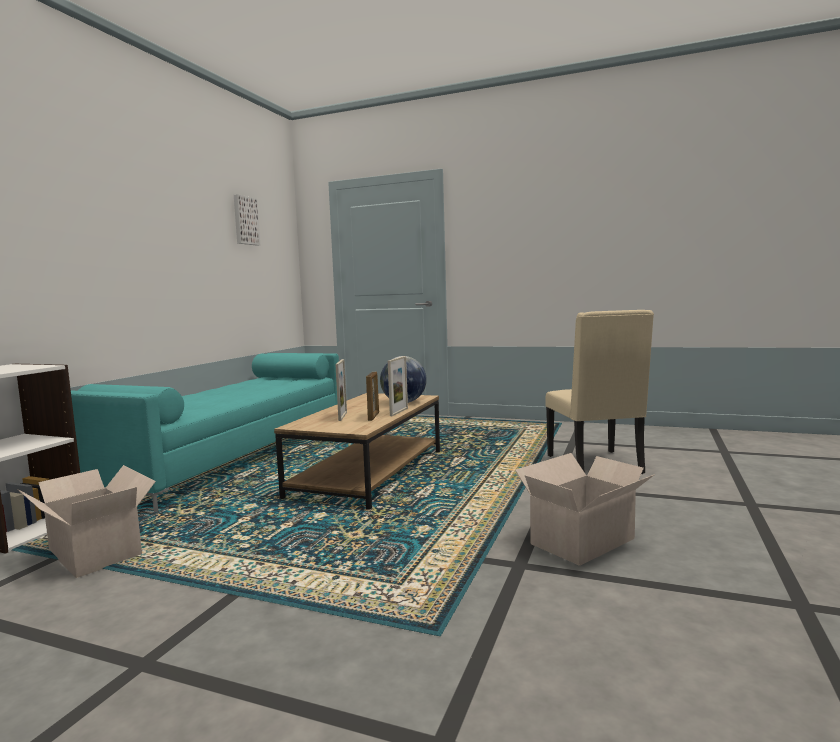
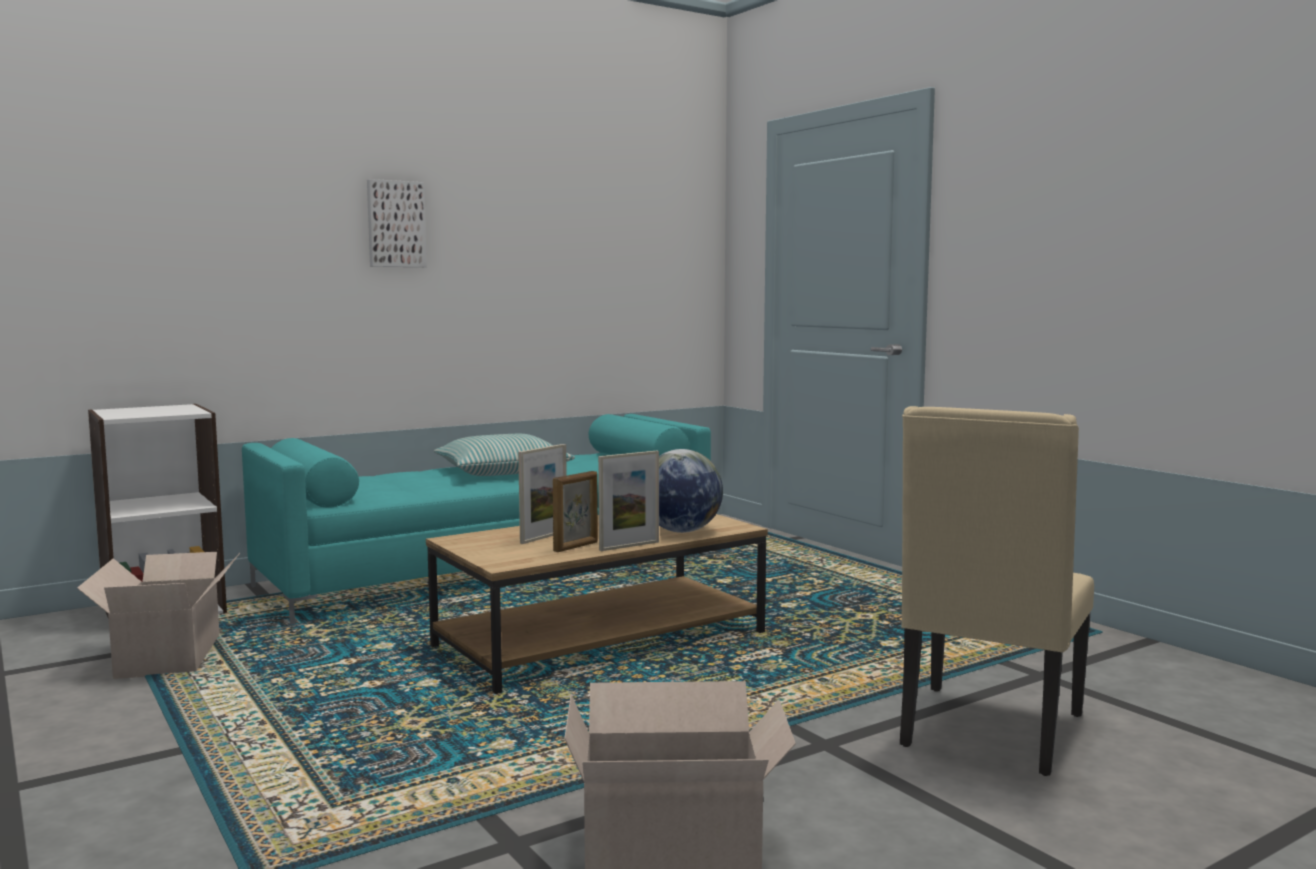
camera: 35 degrees right, 0 degrees up
(233, 392) = (502, 472): none -> pillow
(245, 220) = (604, 198): picture -> picture (395, 224)

